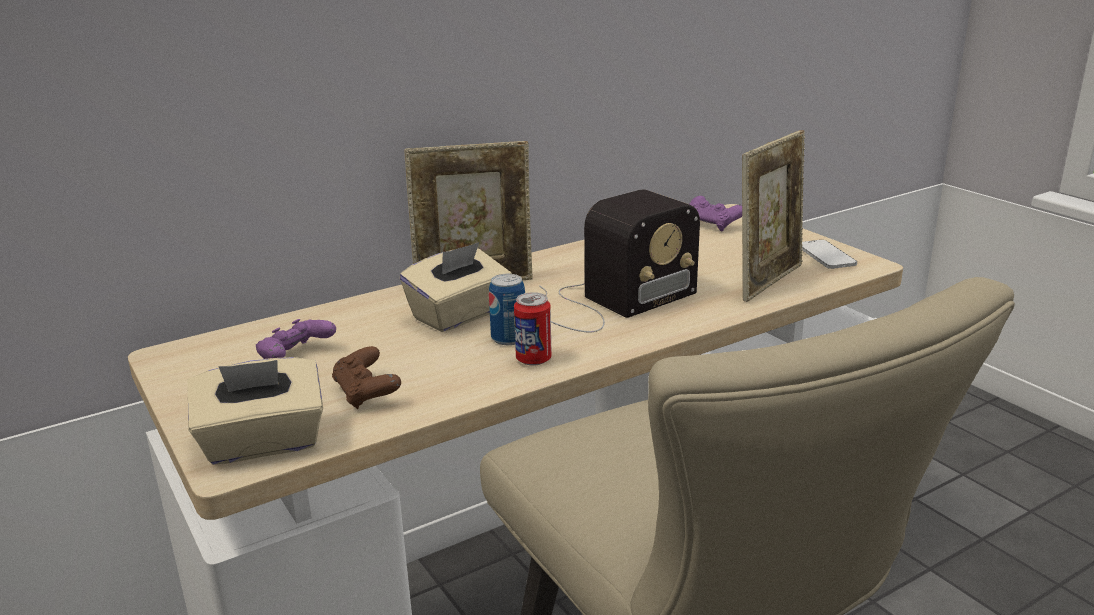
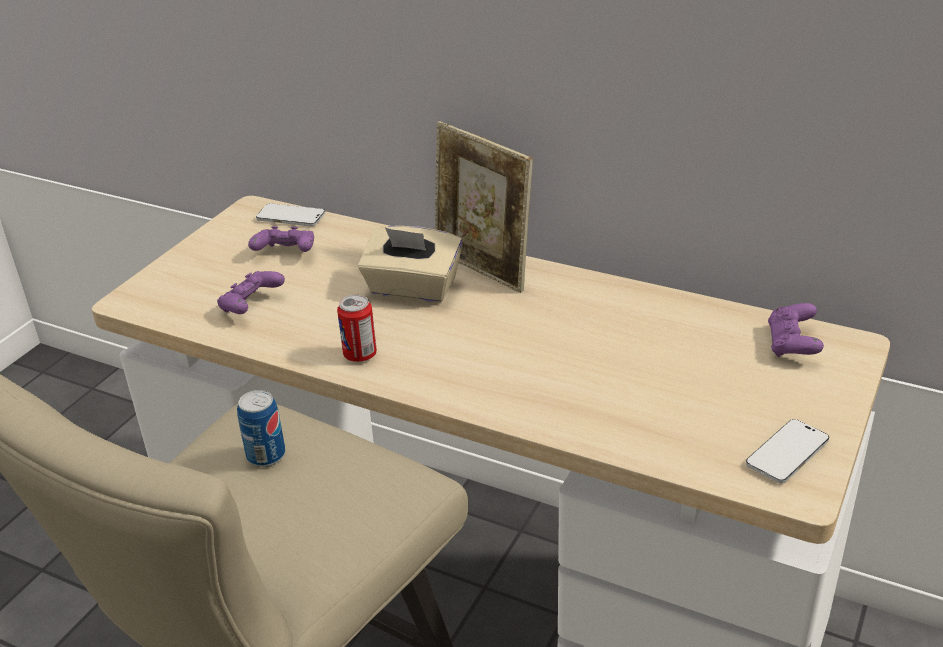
camera: 60 degrees right, 10 degrees up
(227, 339) = (291, 217): none -> phone
(263, 443) = (161, 299): beige tissue box -> none
(366, 393) = (251, 306): brown game controller -> purple game controller
(509, 338) = (389, 328): can -> can (266, 455)
(608, 302) = (509, 350): radio -> none
(768, 281) = (663, 431): picture frame -> none

